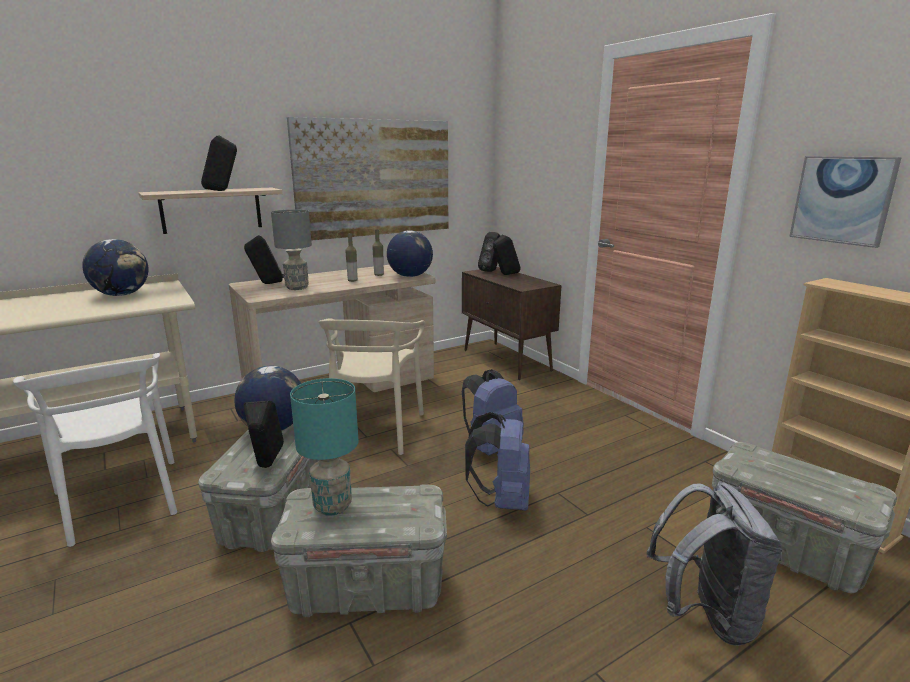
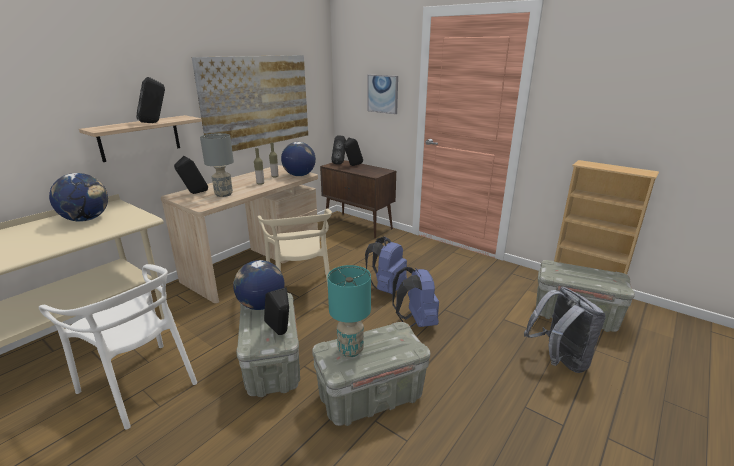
camera: 20 degrees left, 5 degrees up
(842, 200) = (586, 115): picture -> picture (383, 94)

